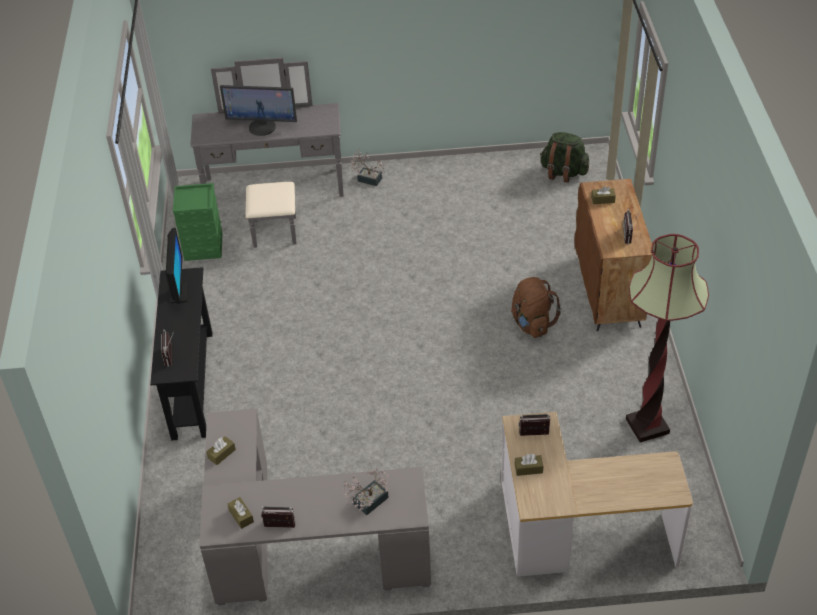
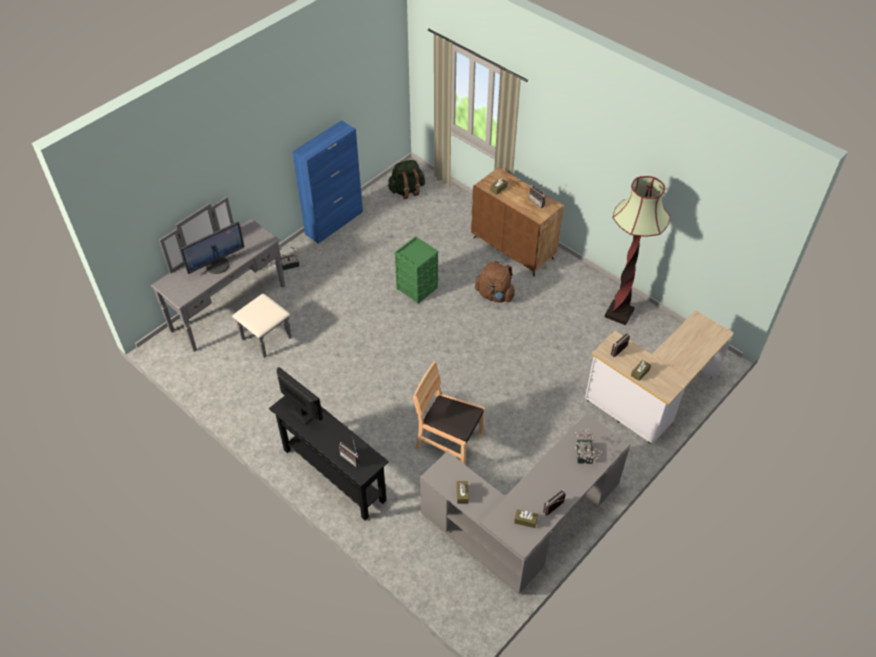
camera: 45 degrees left, 5 degrees up
(204, 247) = (227, 380): green storage box -> green storage box (417, 288)
(321, 428) = (449, 442): none -> brown chair
(455, 165) = (334, 223): none -> blue cabinet

